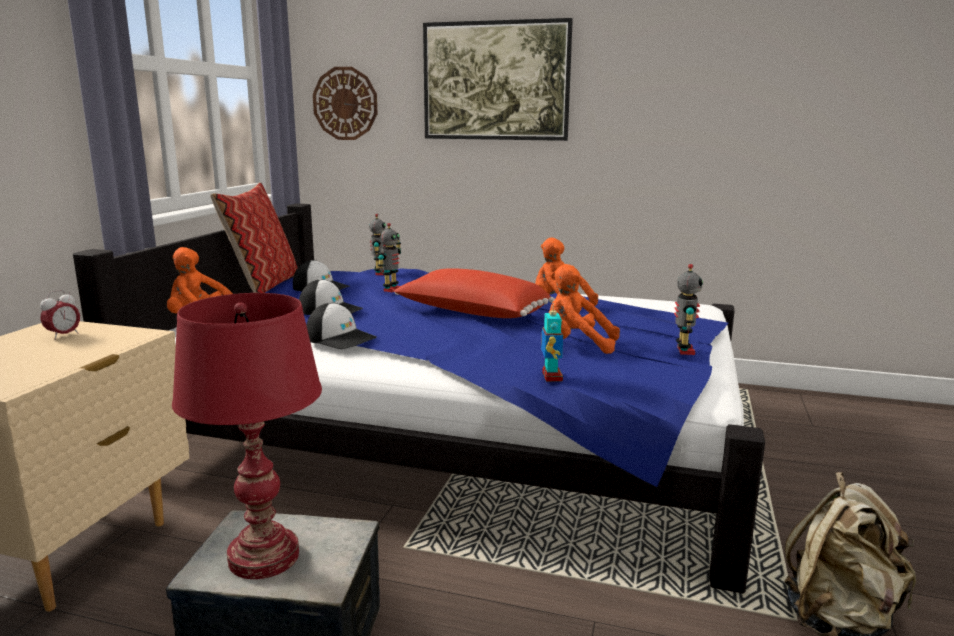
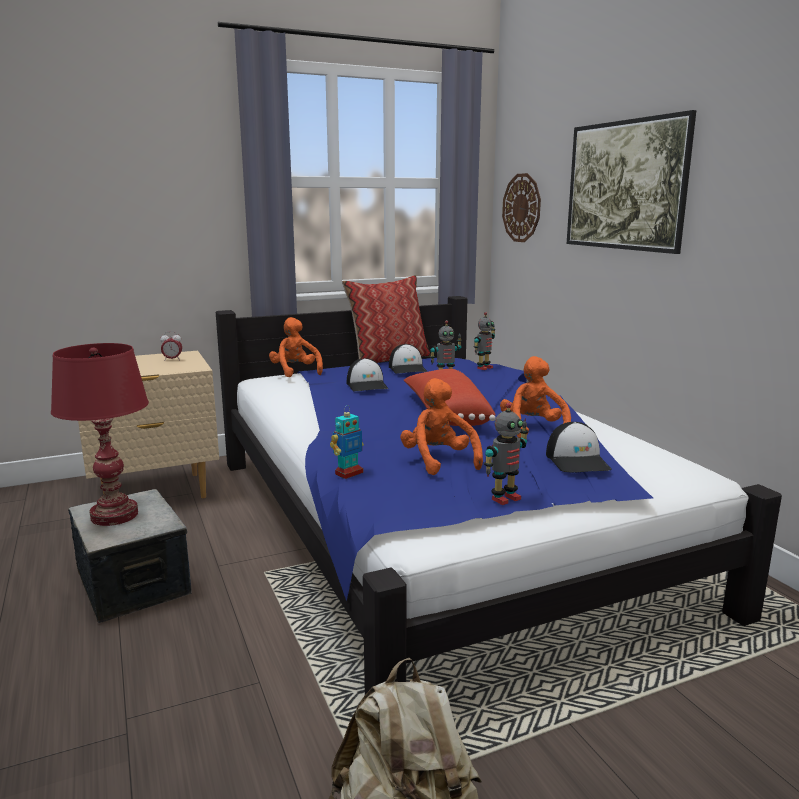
camera: 50 degrees right, 0 degrees up
(341, 338) = (321, 405): cap -> cap (577, 461)

